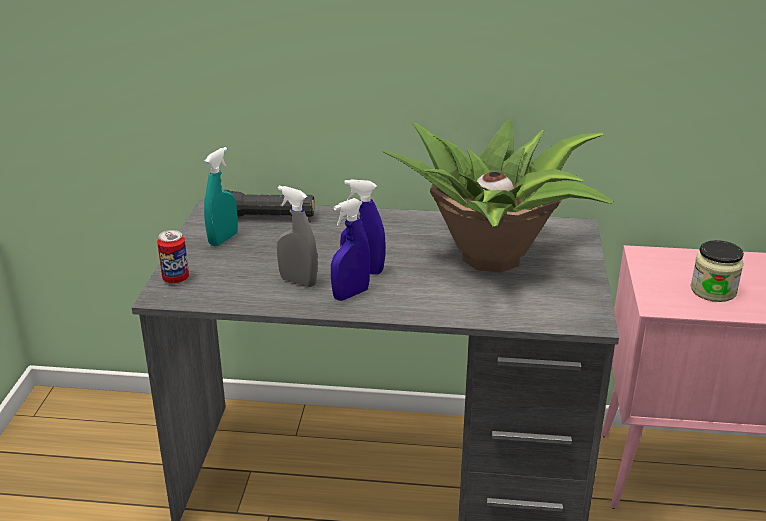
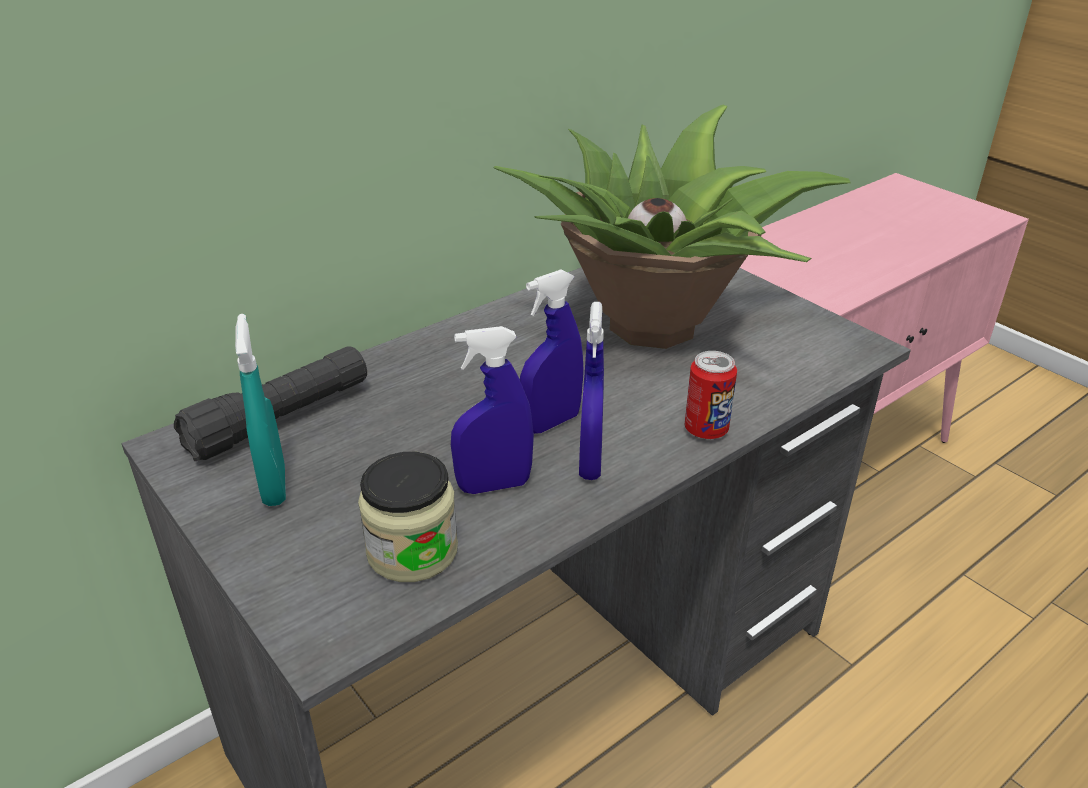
camera: 45 degrees left, 5 degrees up
(176, 279) = (301, 598): can -> can (706, 430)
(298, 281) = (494, 485): grey spray bottle -> blue spray bottle
(713, 290) = (832, 265): jar -> jar (412, 551)

